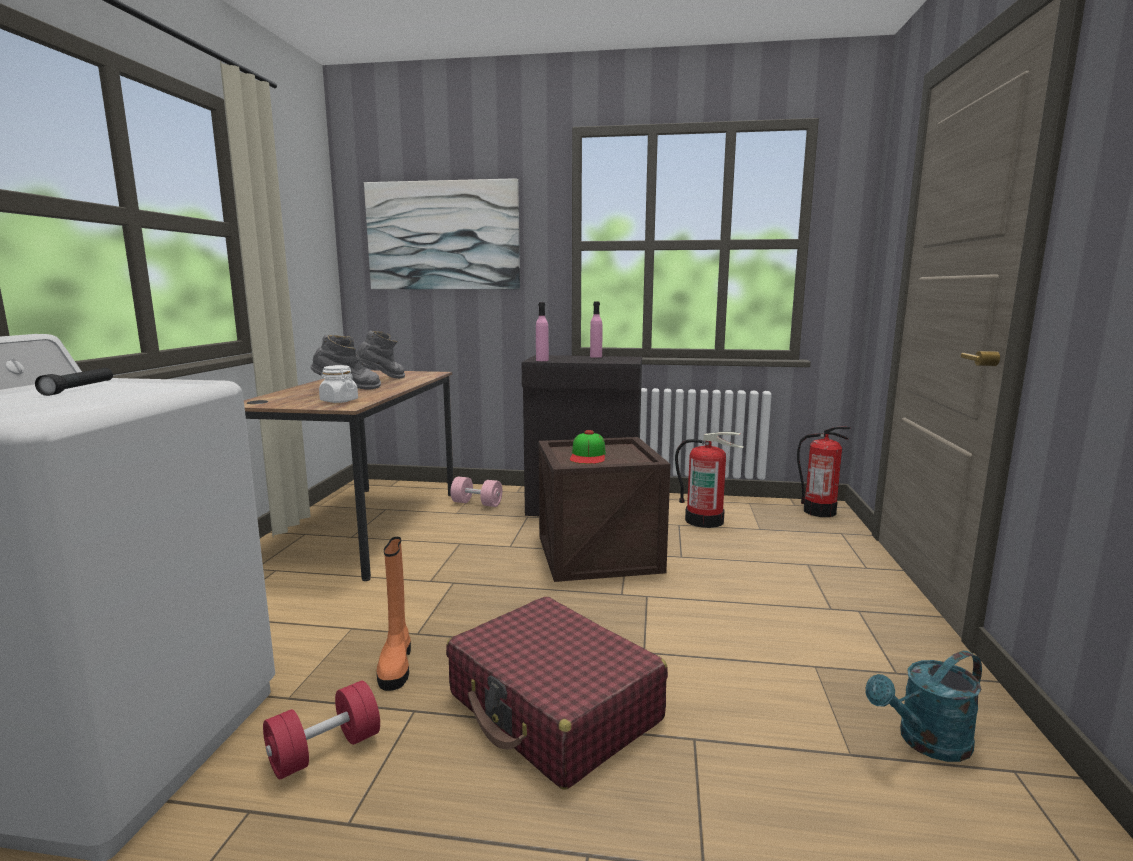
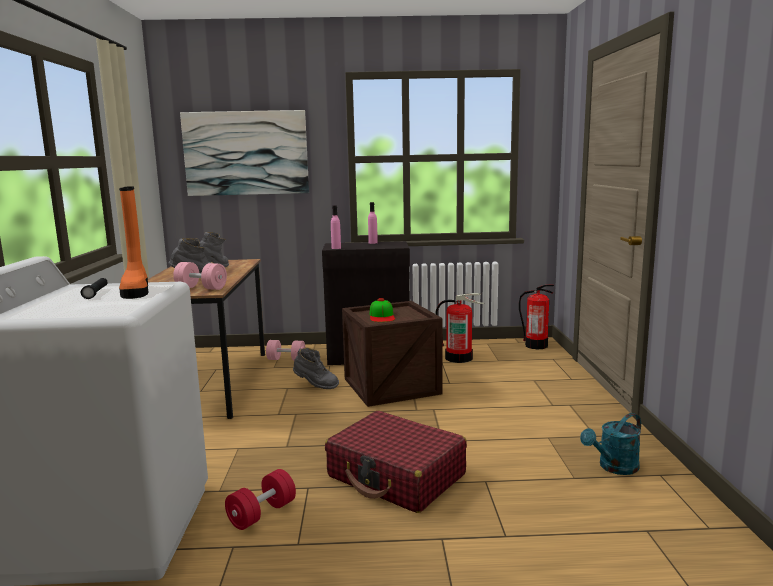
camera: 10 degrees left, 0 degrees up
(339, 401) = (201, 288): white jar -> pink dumbbell
(396, 664) = (282, 465): orange boot -> orange boot (136, 291)
(497, 543) = (315, 386): none -> grey boot

